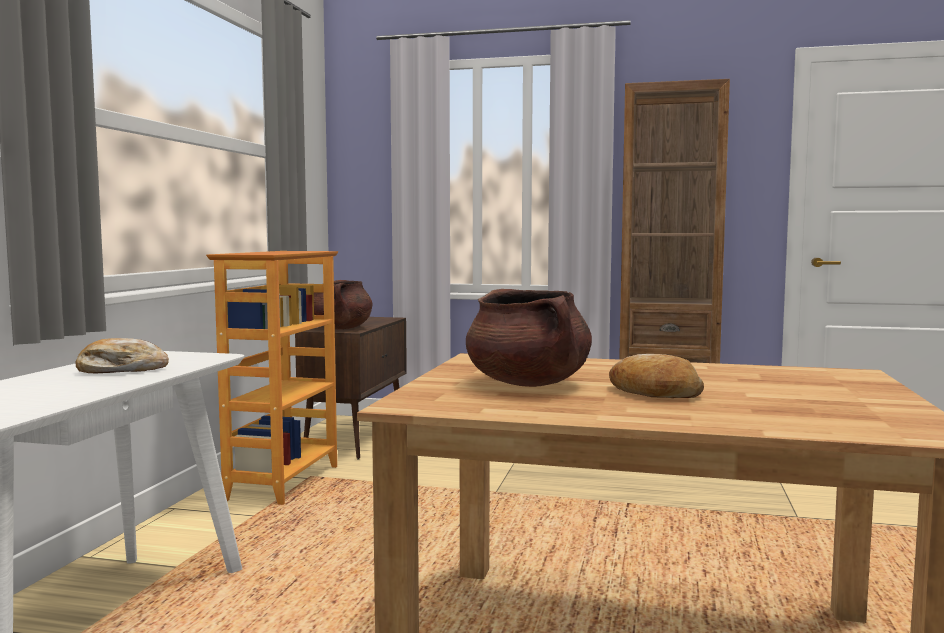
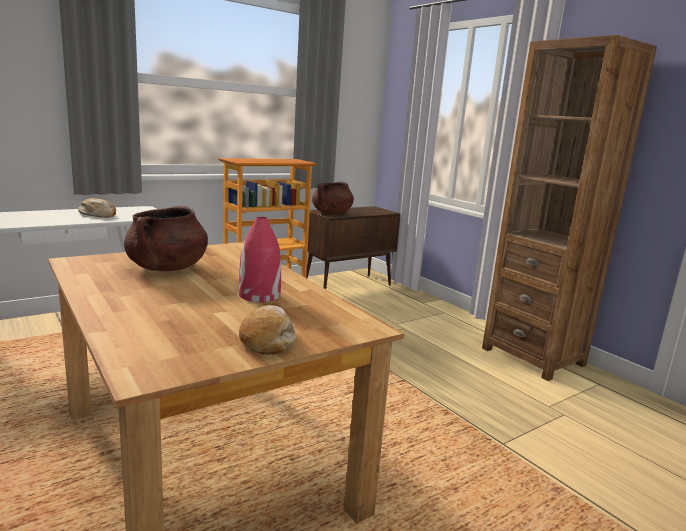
camera: 40 degrees right, 10 degrees up
(654, 393) = (184, 293): bread -> bread (267, 339)
(704, 378) = (259, 295): none -> red vase

